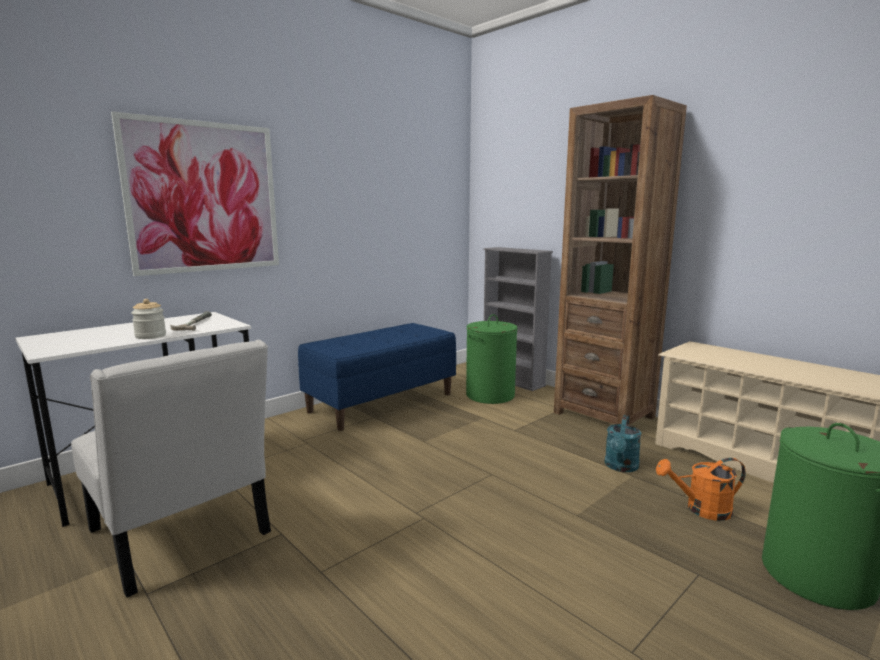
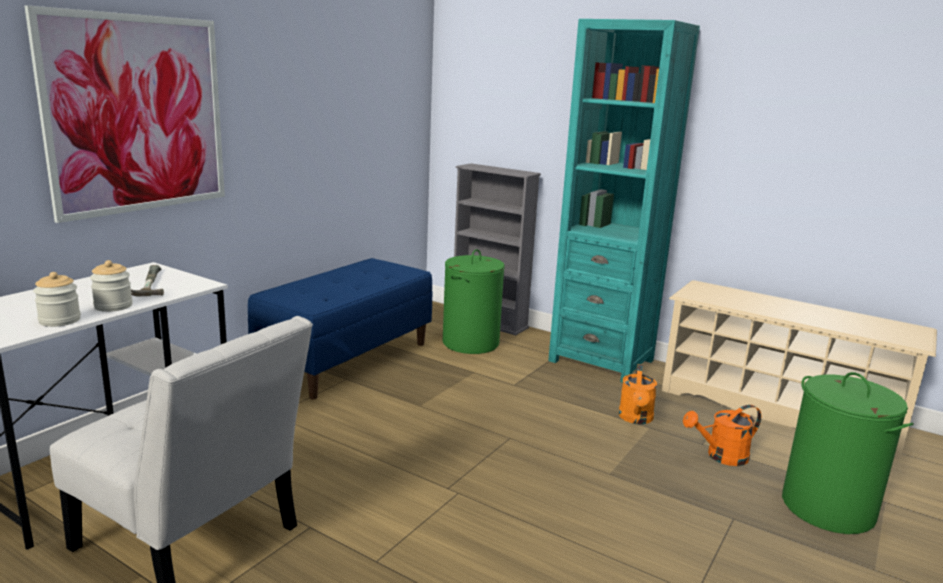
camera: 15 degrees left, 5 degrees up
(101, 343) = (60, 320): none -> jar
(604, 415) = (601, 360): brown bookcase -> turquoise bookcase
(620, 467) = (636, 419): turquoise watering can -> orange watering can

